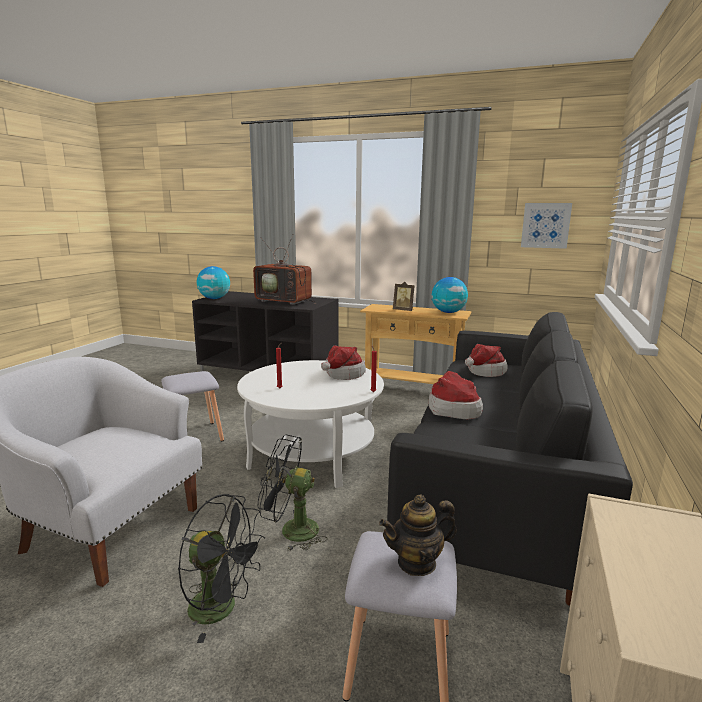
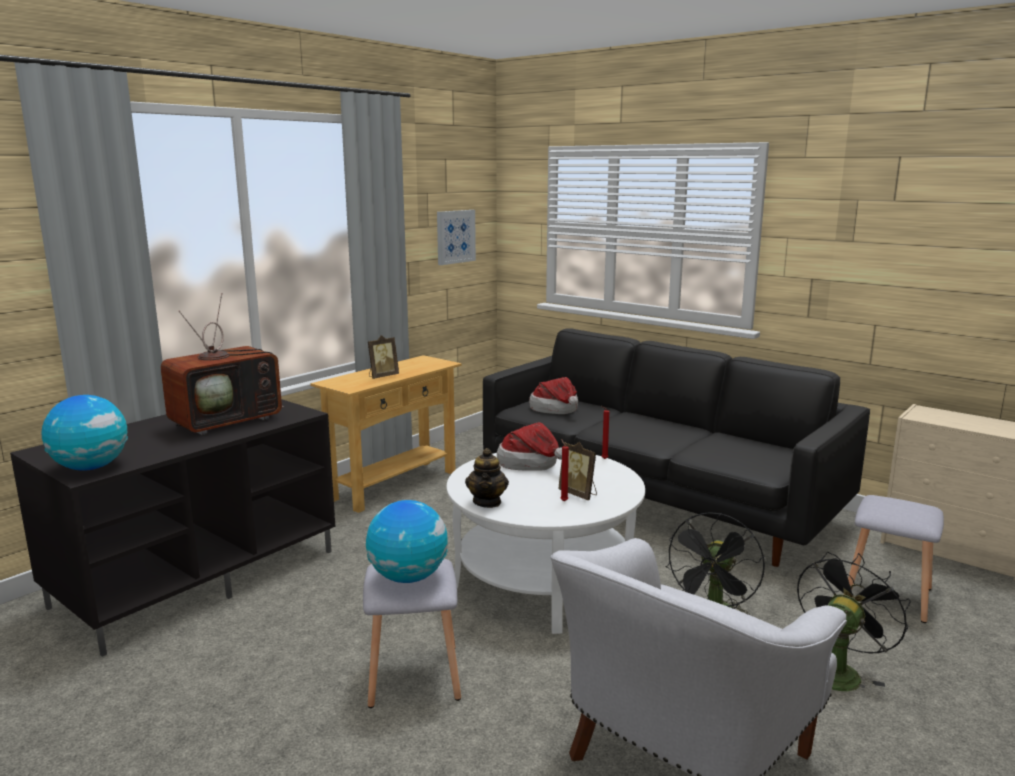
camera: 70 degrees left, 0 degrees up
(295, 391) = (579, 494): none -> picture frame
(417, 562) = (904, 505): teapot -> teapot (487, 502)
(448, 312) = (420, 363): globe -> globe (408, 577)
(453, 409) = (656, 440): hat -> none

